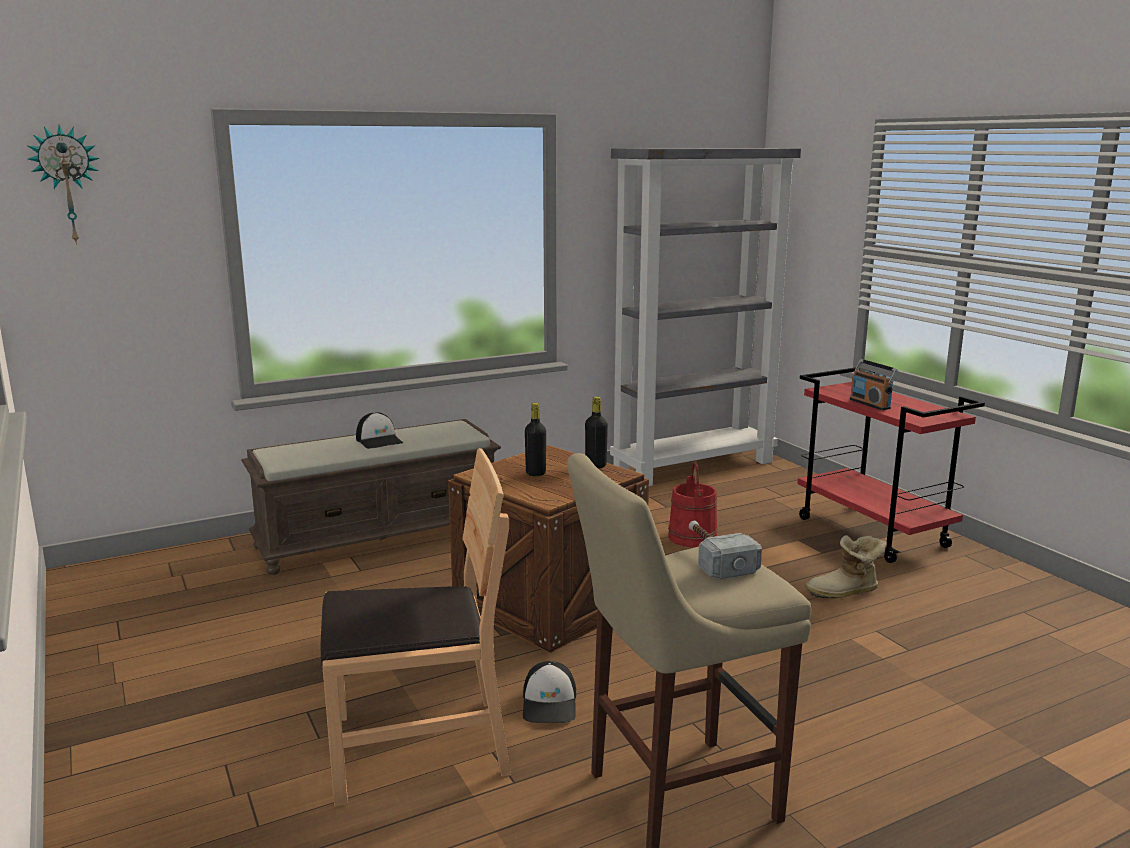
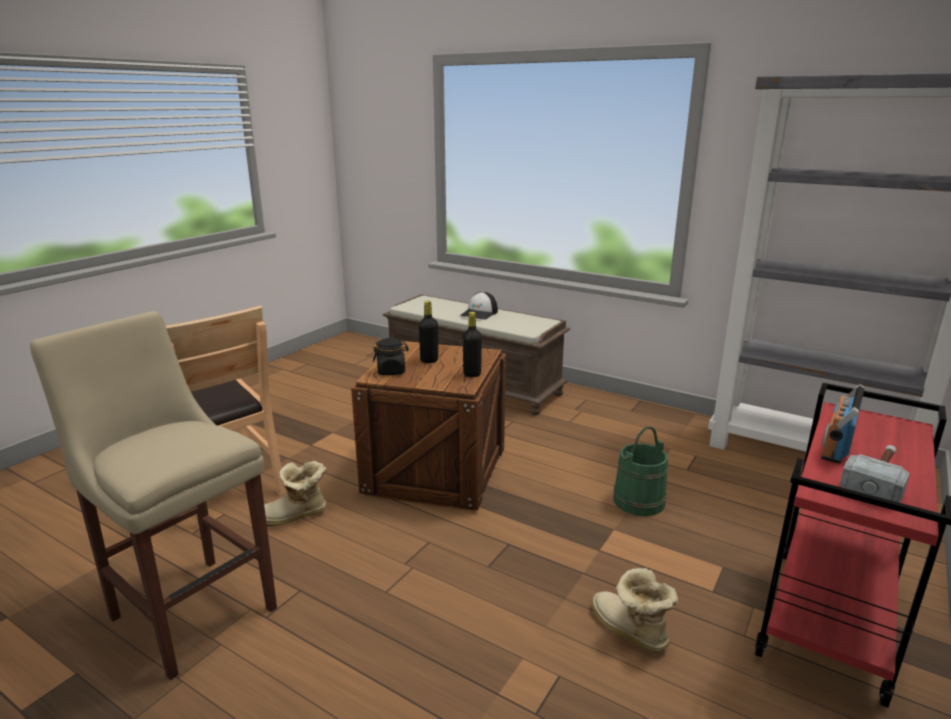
camera: 60 degrees right, 5 degrees up
(67, 185) = (363, 107): wall clock -> none
(543, 491) = (391, 371): none -> black jar
(550, 703) = (294, 517): cap -> boot
(693, 537) = (639, 501): red bucket -> green bucket
(714, 557) = (200, 439): hammer -> hammer (877, 480)

